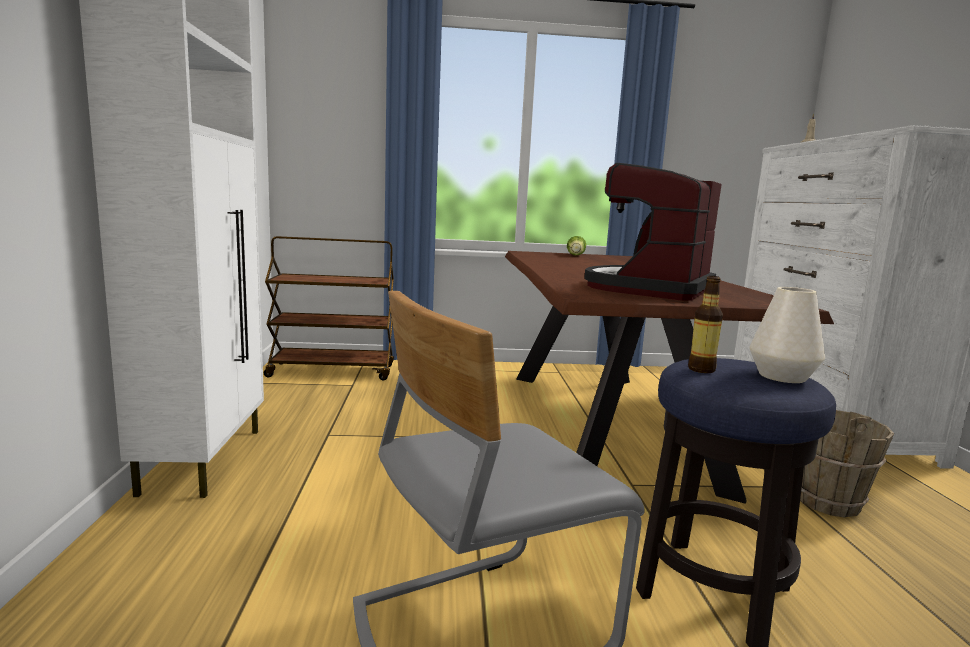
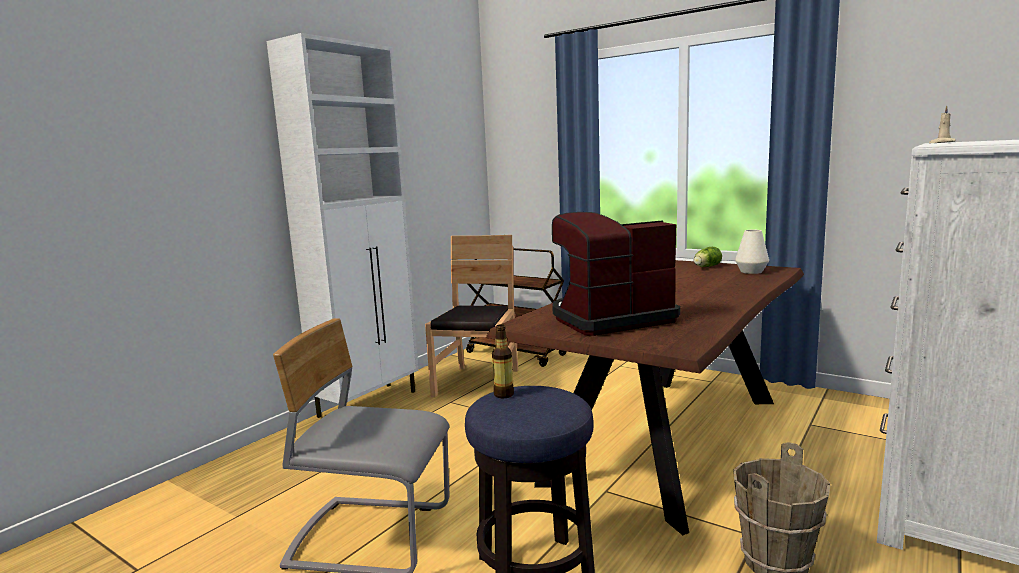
camera: 40 degrees right, 0 degrees up
(332, 408) = (478, 383): none -> brown chair
(782, 376) = (545, 410): white vase -> white vase (751, 271)

